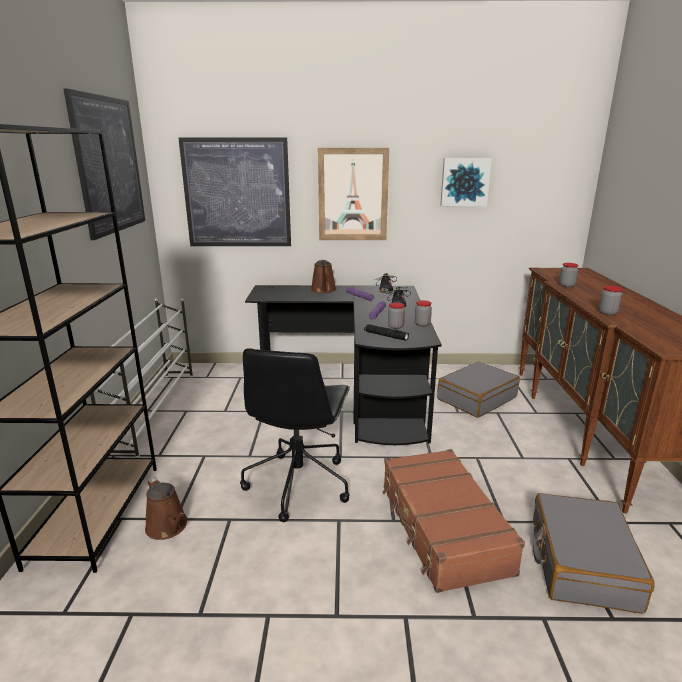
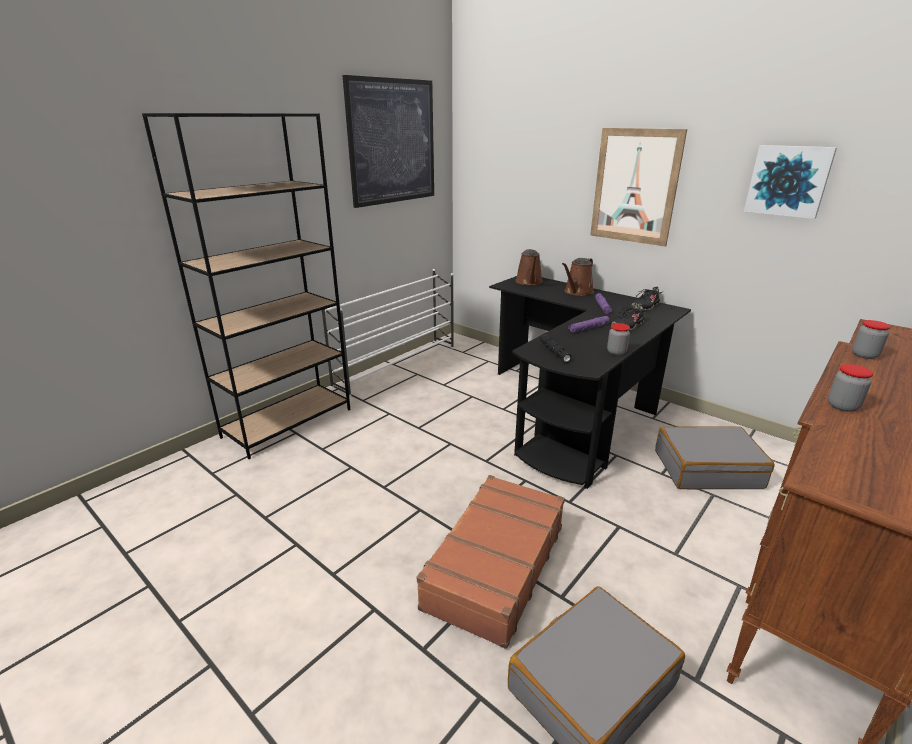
camera: 40 degrees right, 5 degrees up
(168, 527) = (312, 453): brown watering can -> brown watering can (529, 282)
(237, 193) = (520, 175): picture -> none
(299, 482) = (429, 465): black office chair -> none
(395, 326) = (582, 346): jar -> none

